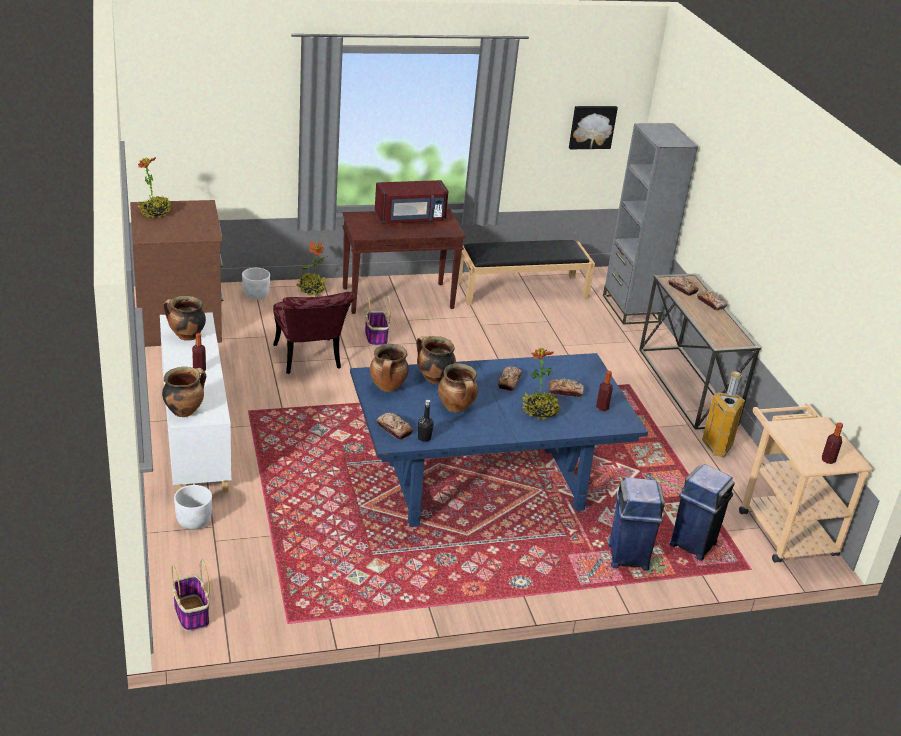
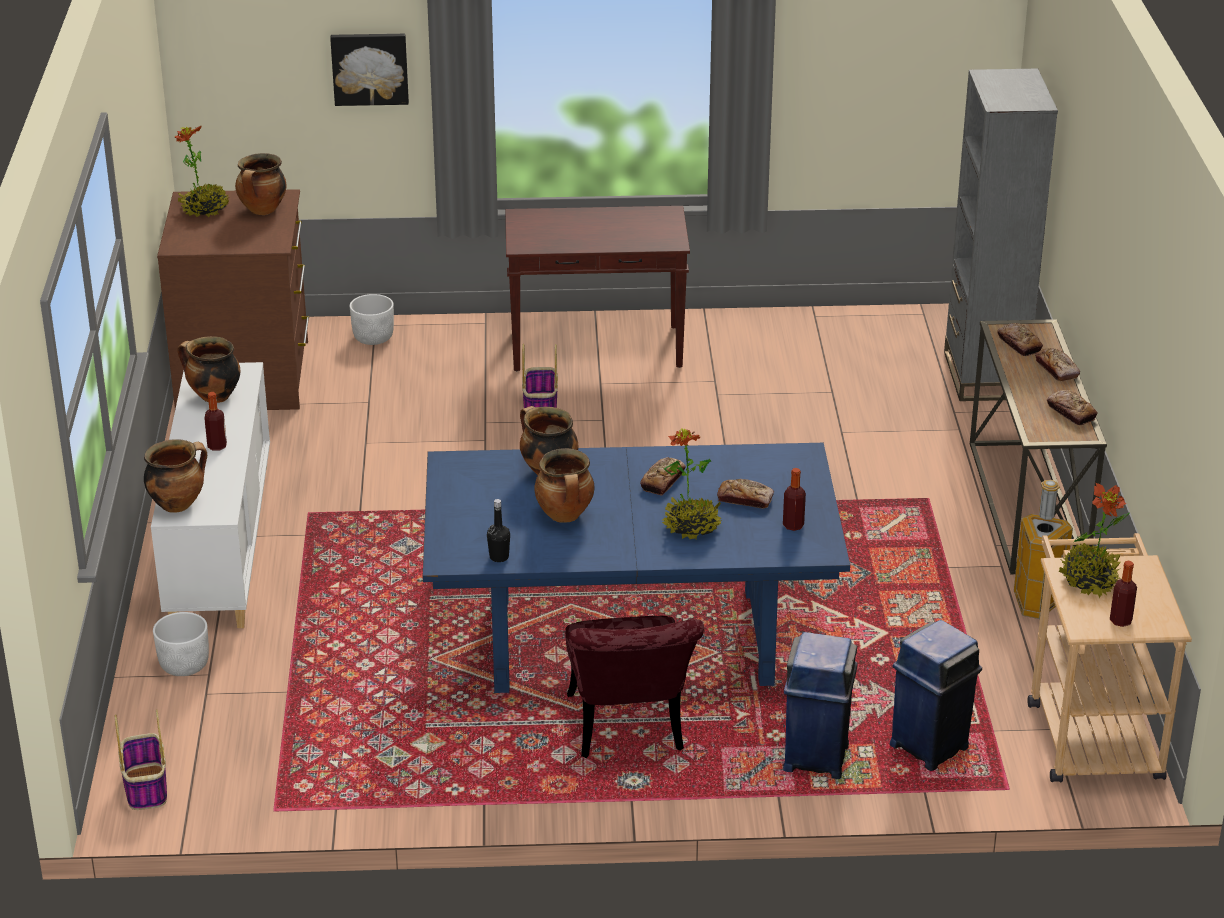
camera: 15 degrees right, 0 degrees up
(309, 361) = (424, 442): red chair -> red chair (628, 732)
(311, 290) = (462, 332): potted plant -> potted plant (1089, 581)
(388, 387) = (473, 482): cooking pot -> cooking pot (263, 211)
(394, 429) = (459, 542): bread -> bread (1071, 412)
(410, 218) = (611, 221): red microwave -> none
(522, 289) = (809, 339): black bench -> none
(592, 126) = (922, 71): picture -> picture (370, 68)

